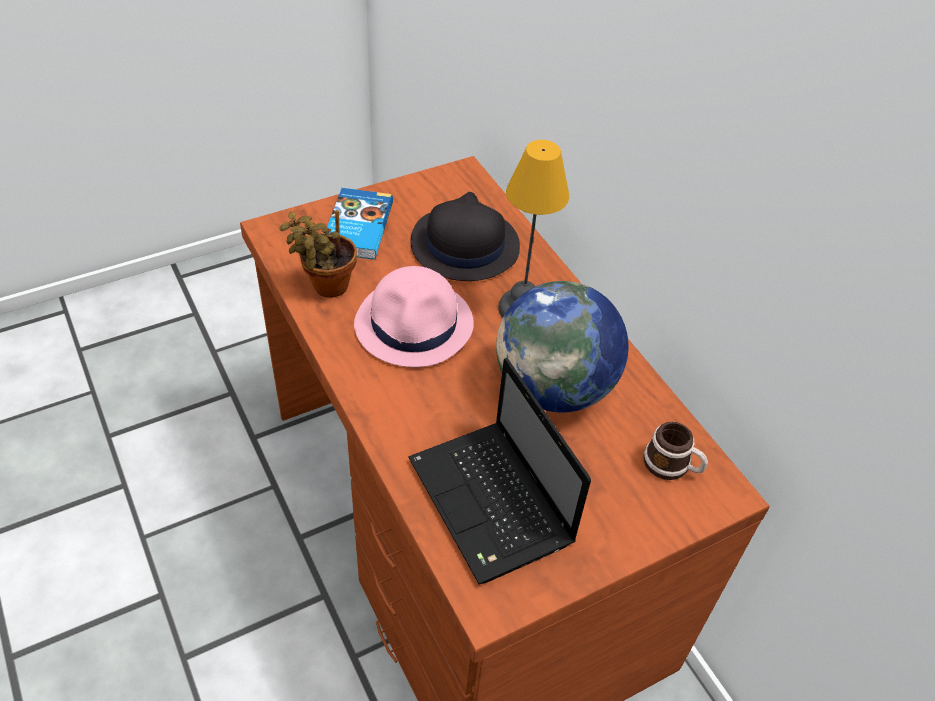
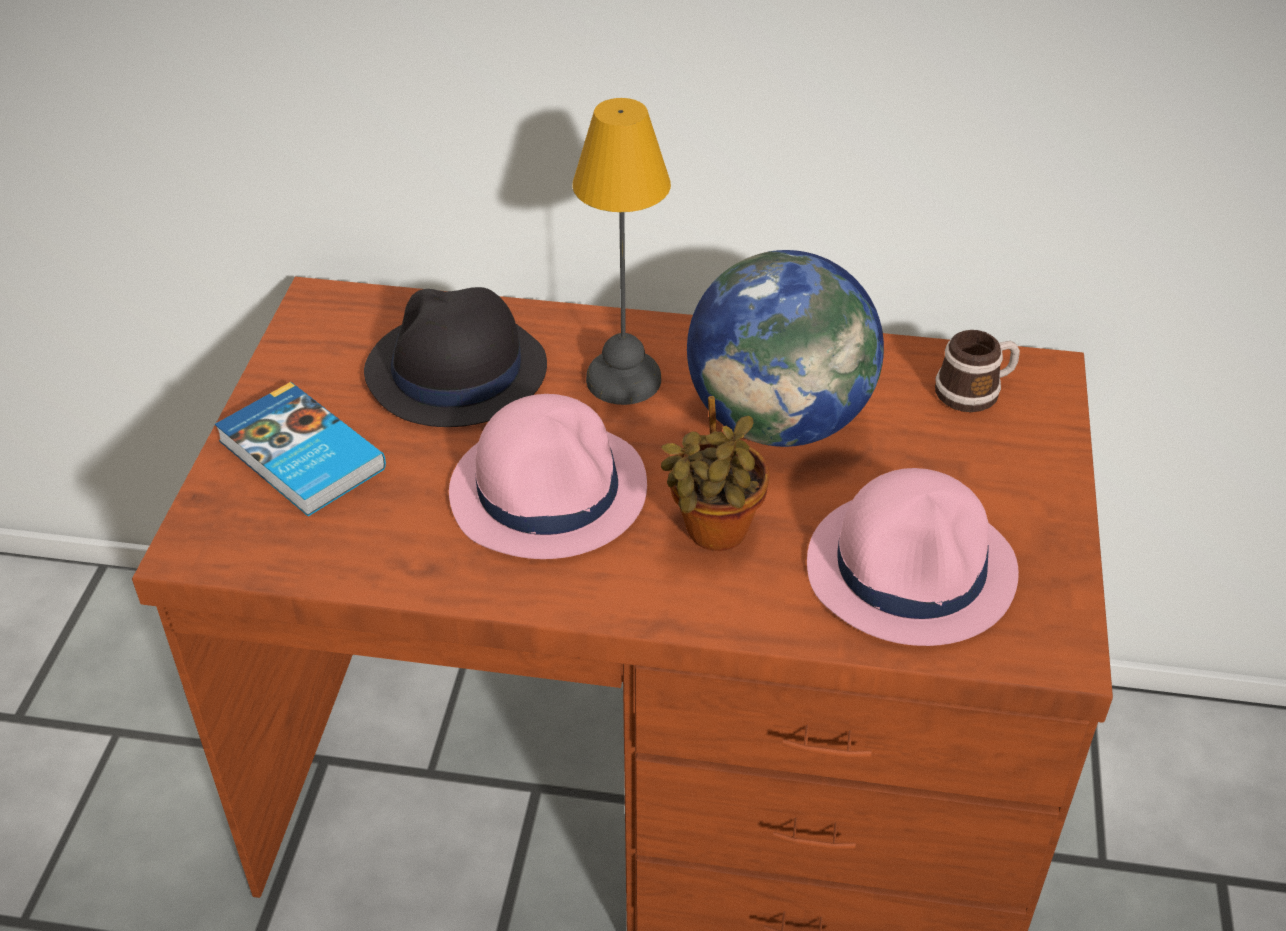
camera: 50 degrees left, 5 degrees down
(326, 286) = (381, 544): potted plant -> potted plant (713, 535)
(493, 504) = (912, 569): laptop -> pink hat

